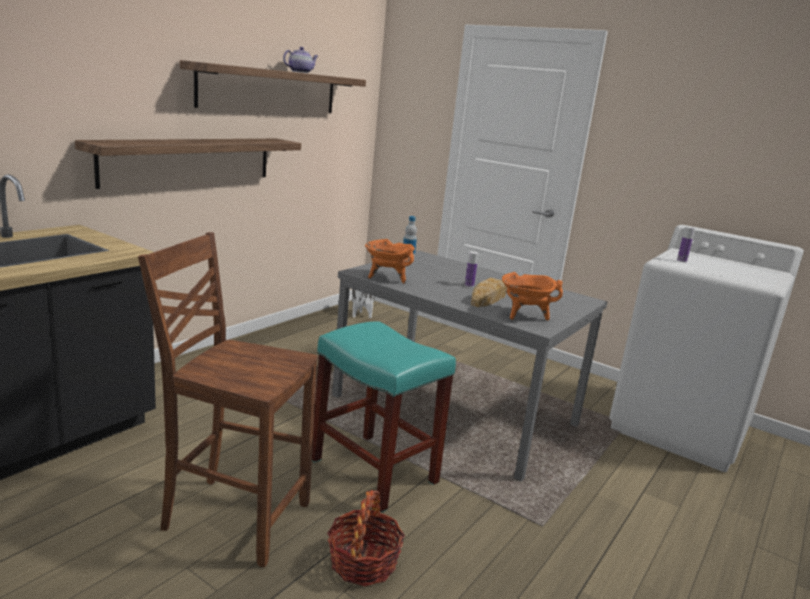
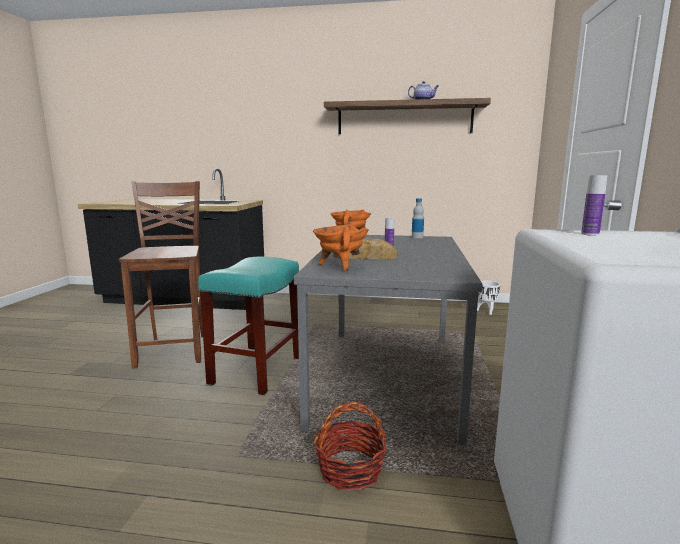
camera: 65 degrees right, 5 degrees down
(190, 160) = (335, 168): shelf -> none
(363, 562) = (148, 392): basket -> basket (350, 470)

